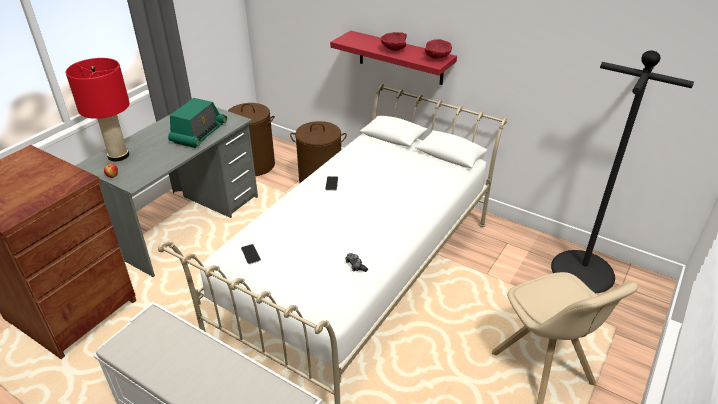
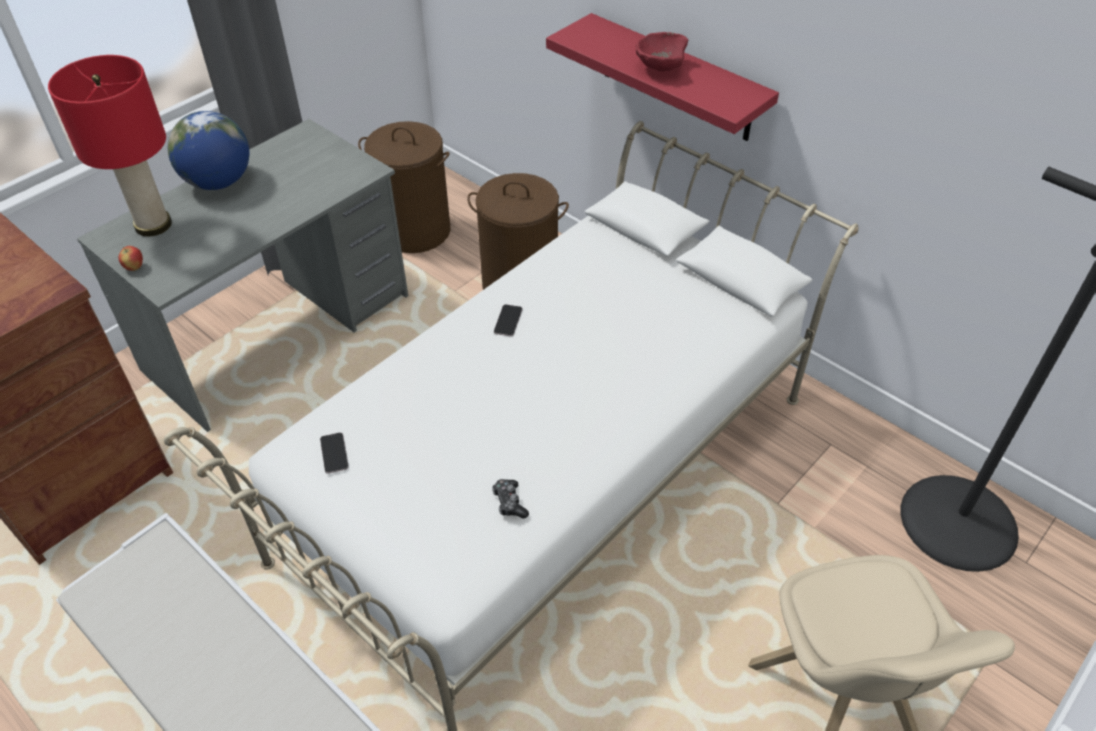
camera: 10 degrees right, 10 degrees up
(152, 133) = (219, 182): none -> globe
(199, 133) = (297, 192): radio -> none
(437, 58) = (738, 96): red bowl -> none

